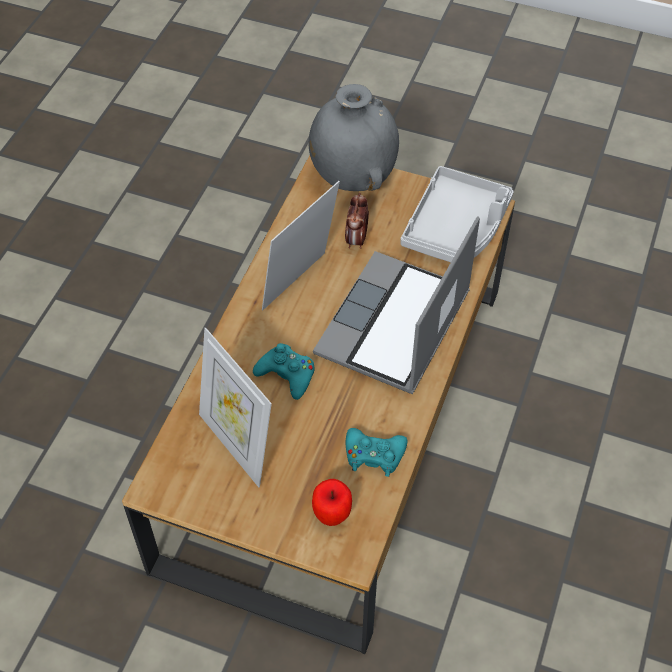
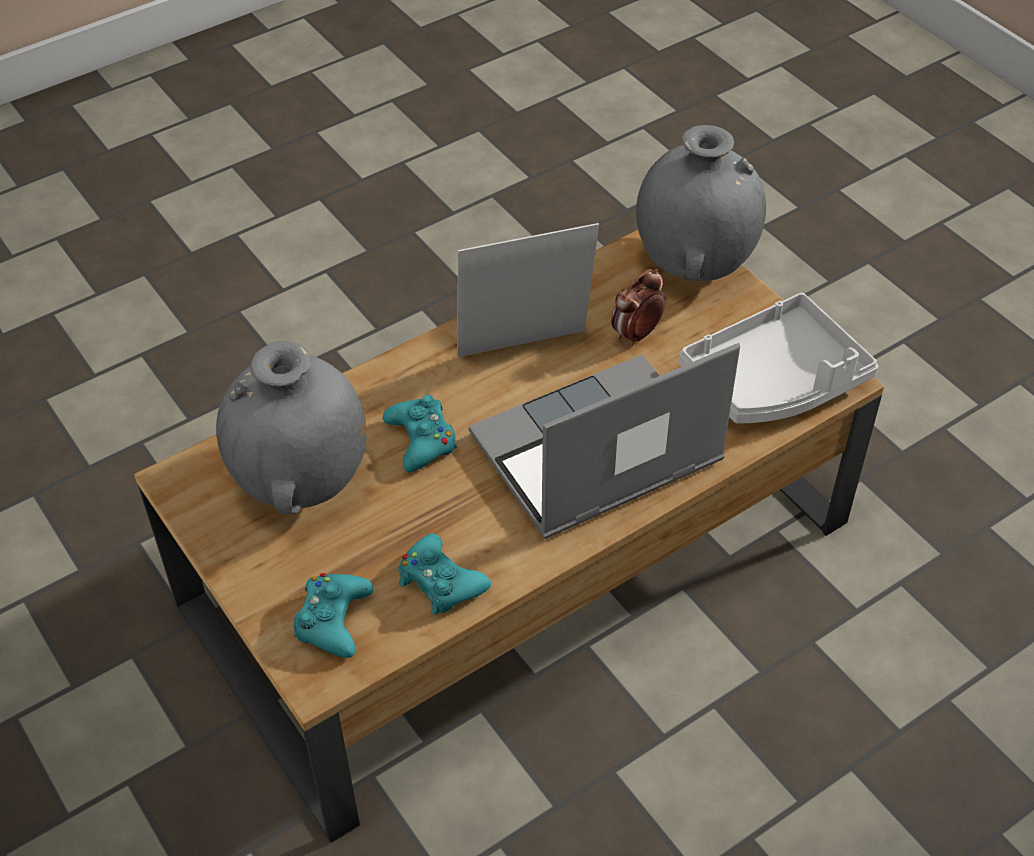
camera: 35 degrees right, 5 degrees down
(237, 444) = (301, 483): picture frame -> grey vase
(332, 516) = (333, 620): apple -> turquoise game controller

